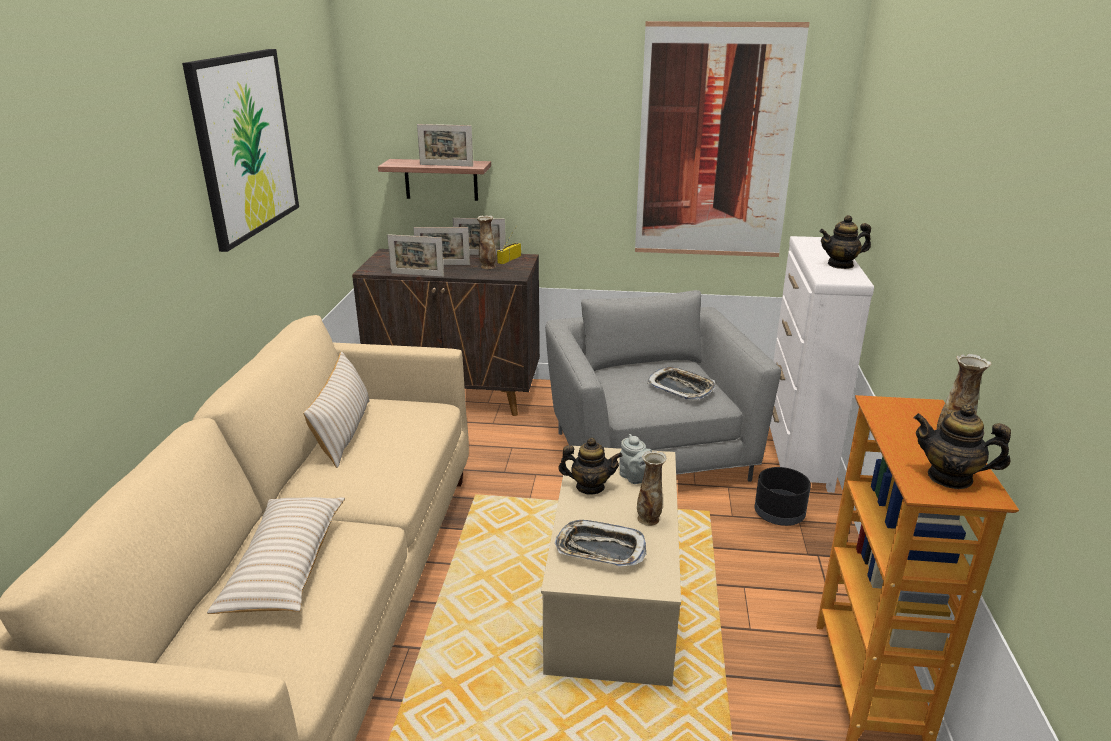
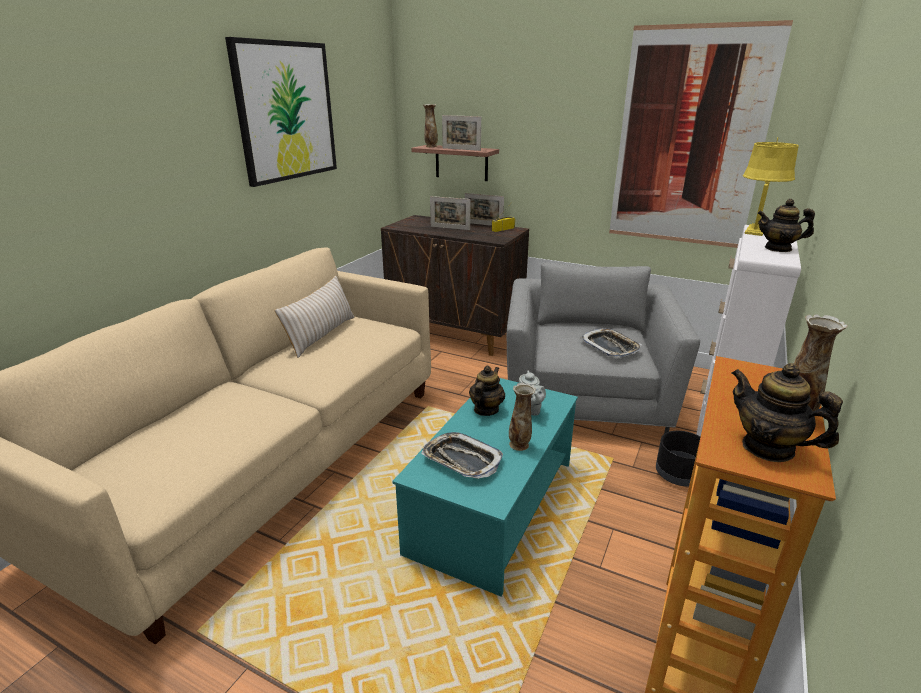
camera: 20 degrees right, 0 degrees up
(286, 566) = (211, 416): beige pillow -> none
(417, 274) = (425, 232): picture frame -> none
(487, 266) = (482, 232): vase -> vase (431, 146)
(590, 487) = (486, 410): teapot -> teapot turned 90 degrees counterclockwise
(613, 593) = (493, 505): beige coffee table -> turquoise coffee table
(805, 243) = (755, 230): none -> yellow table lamp

